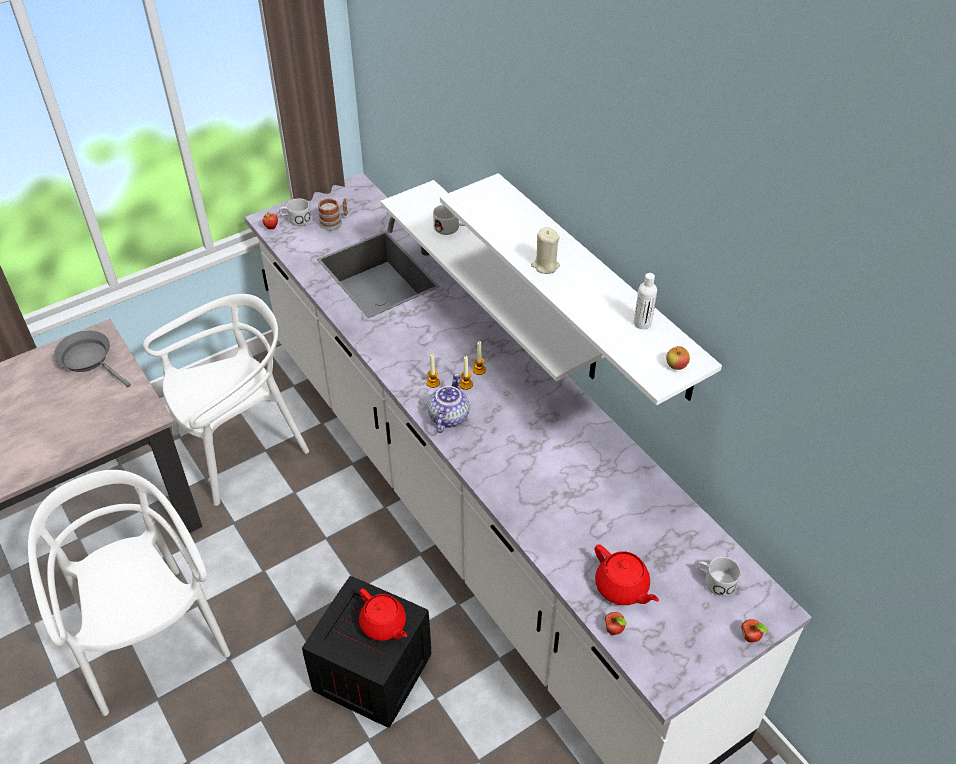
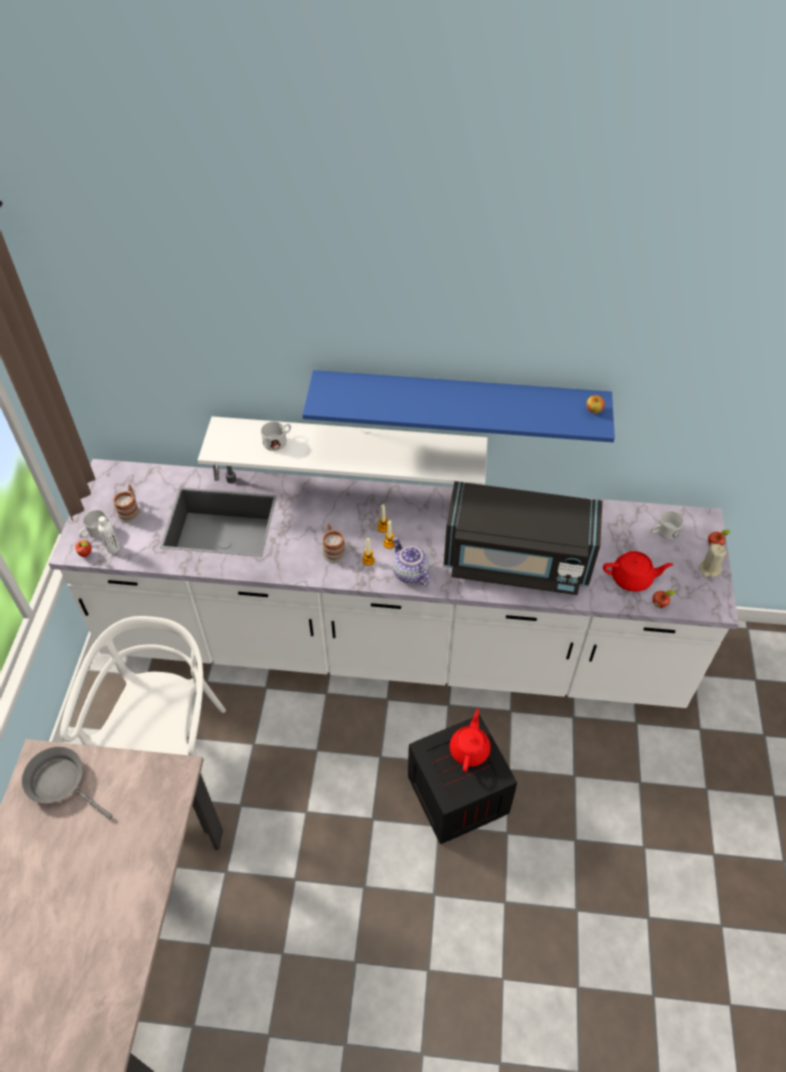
camera: 50 degrees left, 5 degrees up
(89, 359) = (61, 782): grey frying pan -> grey frying pan turned 45 degrees clockwise
(150, 638) = (294, 935): white chair -> none
(383, 625) = (469, 749): red teapot -> red teapot turned 75 degrees counterclockwise
(420, 354) = (333, 550): none -> mug
(543, 483) = (516, 561): none -> black microwave
(545, 266) = (439, 408): beige candle -> beige candle (709, 569)
(596, 286) = (459, 402): white shelf -> blue shelf
(642, 323) = (542, 400): white bottle -> white bottle (113, 548)

